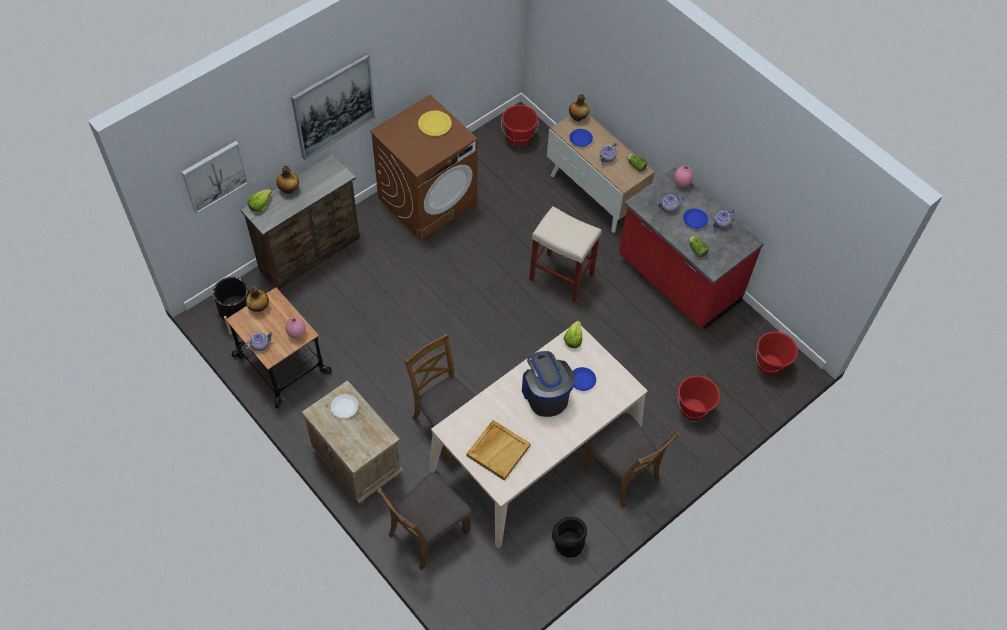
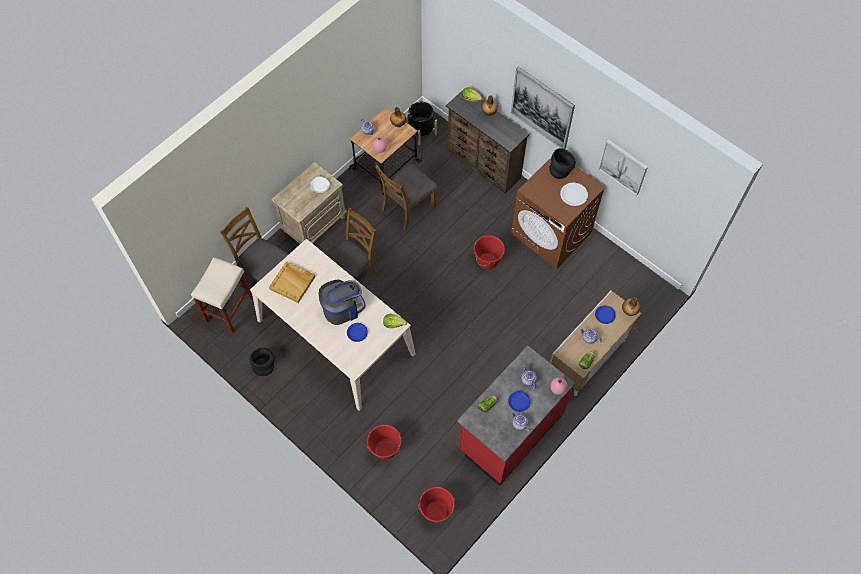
camera: 85 degrees right, 5 degrees up
(214, 176) = (460, 50): picture -> picture (623, 166)
(399, 130) = (561, 171): none -> black vase
(434, 124) = (574, 194): yellow plate -> white plate
(518, 138) = (635, 292): red bucket -> red bucket (487, 261)
(560, 277) = (496, 339): beige stool -> beige stool (229, 309)
(622, 472) = (324, 399): brown chair -> brown chair (408, 207)

